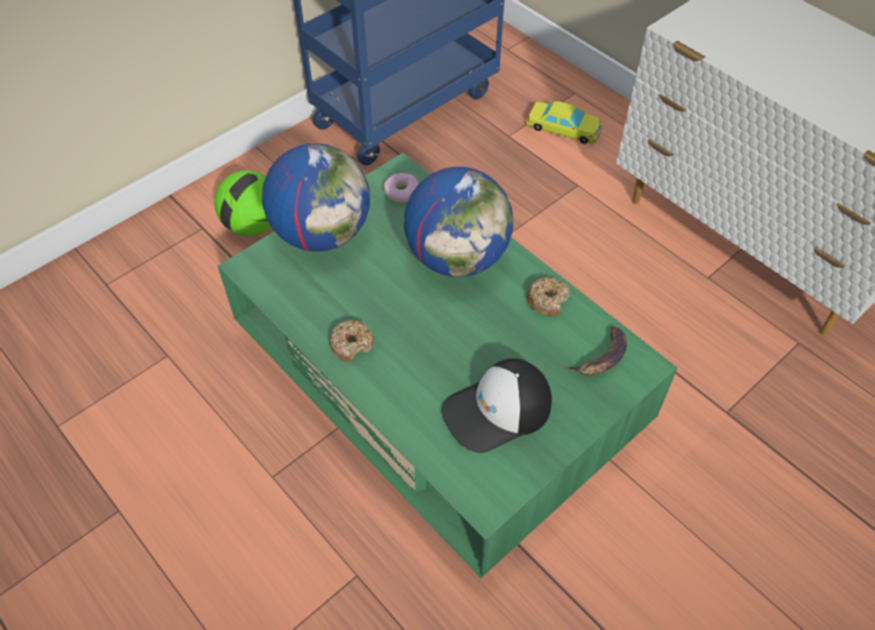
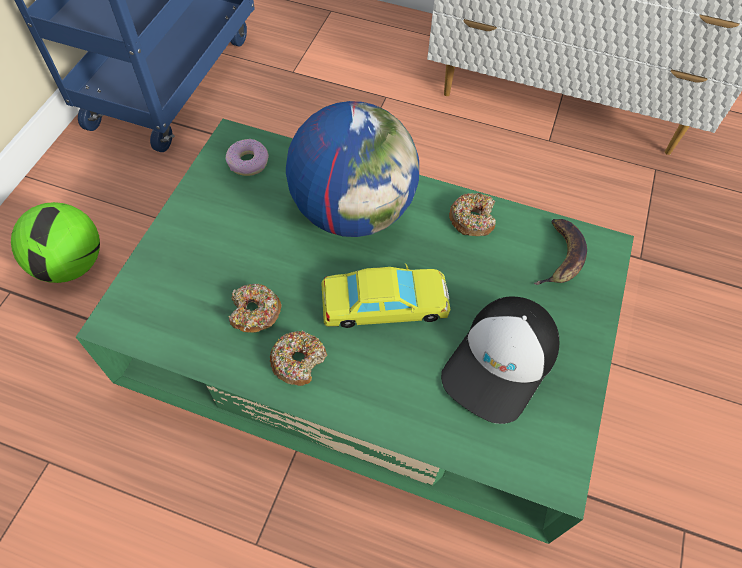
camera: 30 degrees left, 5 degrees up
(322, 233) = (185, 244): globe -> none
(342, 300) = (255, 313): none -> donut
(563, 127) = (340, 46): yellow toy car -> yellow toy car (385, 302)

